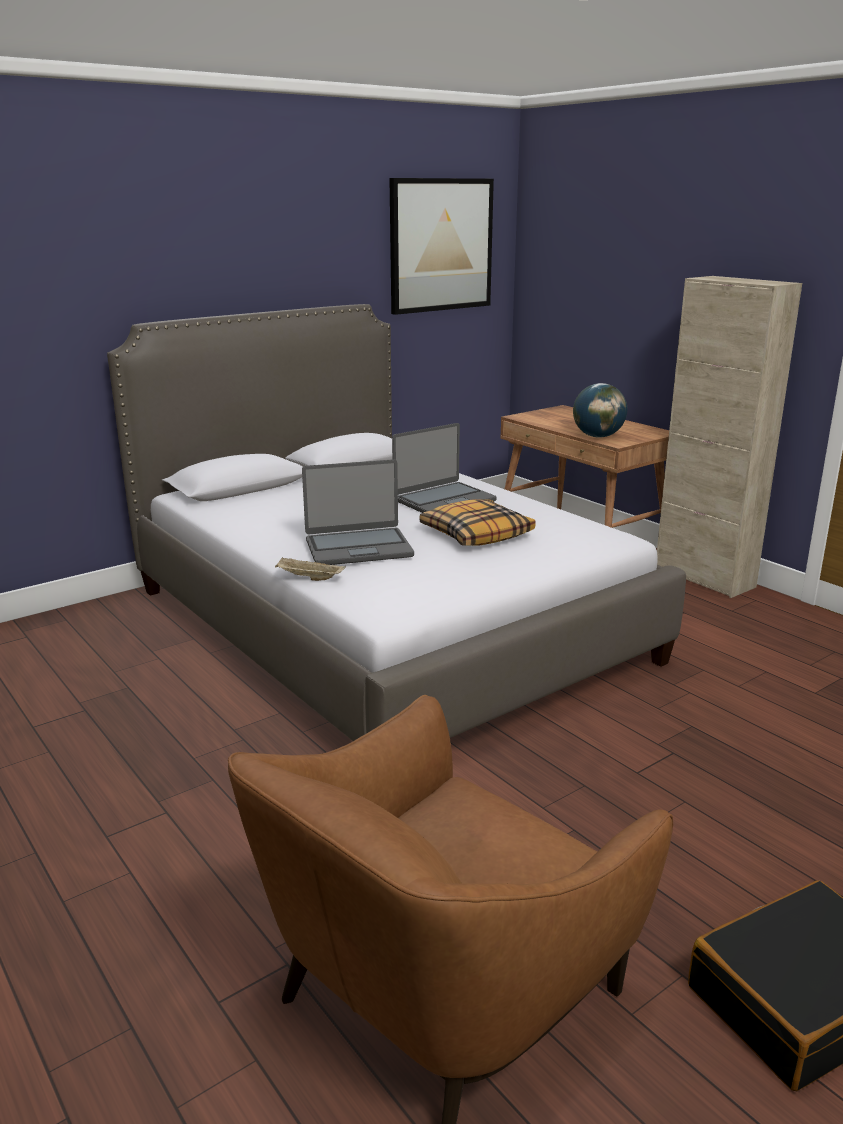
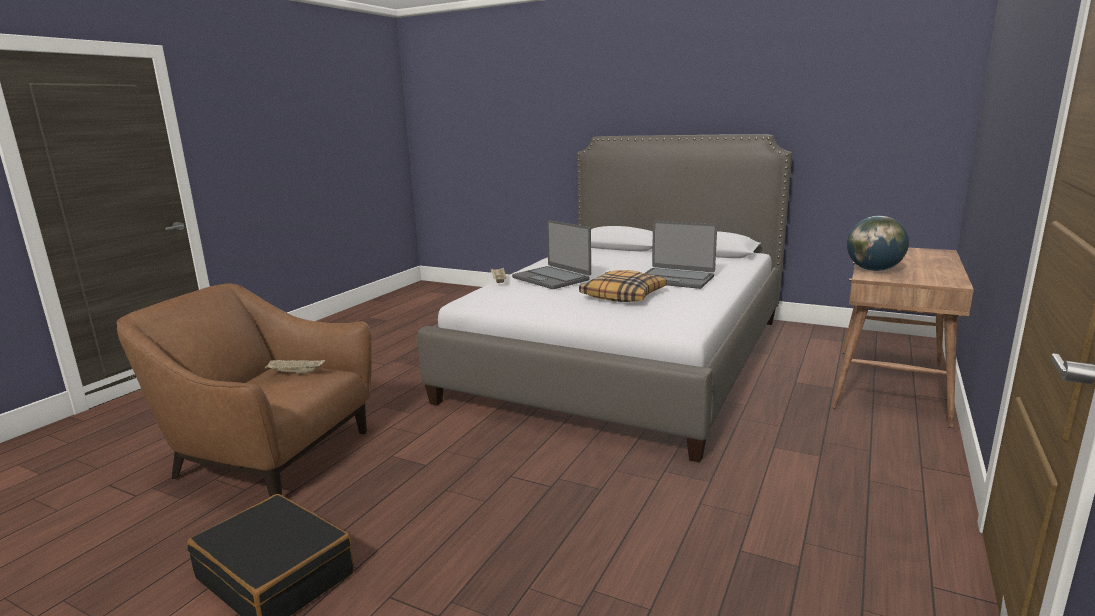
camera: 65 degrees right, 5 degrees down
(440, 245) = (871, 87): picture -> none
(455, 822) = (295, 373): none -> beige tray
(704, 578) = (927, 454): beige cabinet -> none

